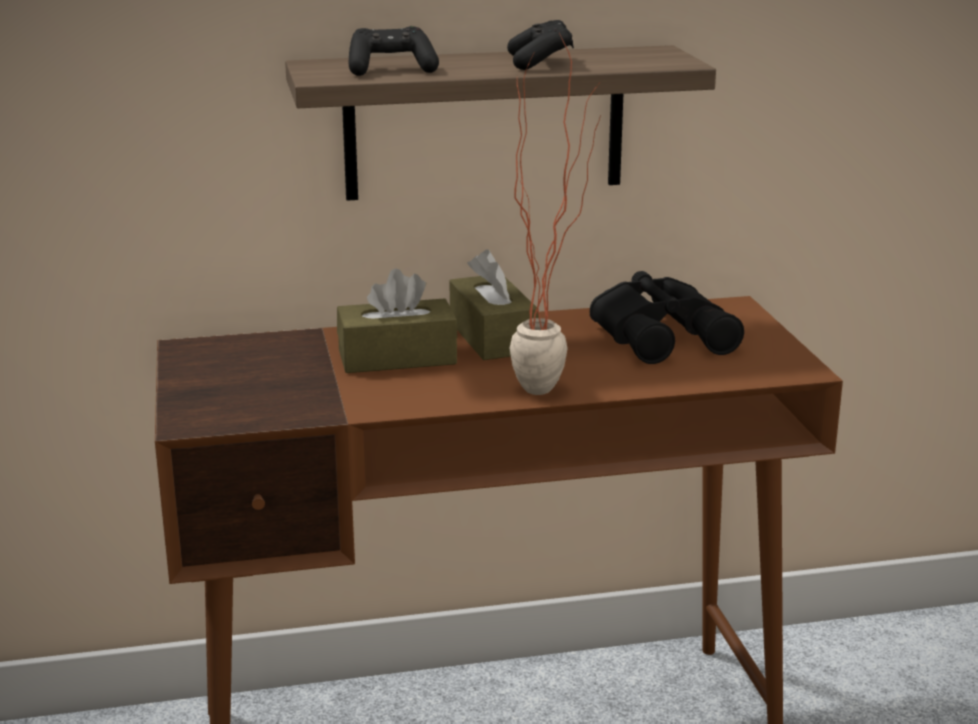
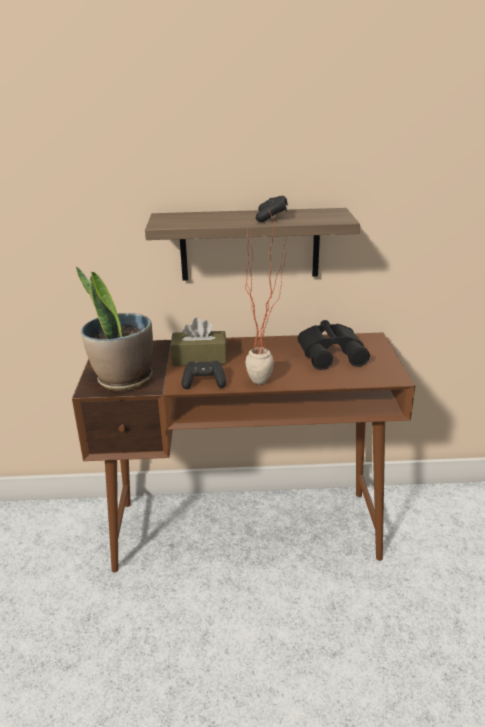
camera: 10 degrees right, 5 degrees up
(252, 402) = (123, 380): none -> potted plant
(391, 70) = (196, 220): black game controller -> black game controller (204, 382)
(492, 337) = (248, 349): brown tissue box -> none

